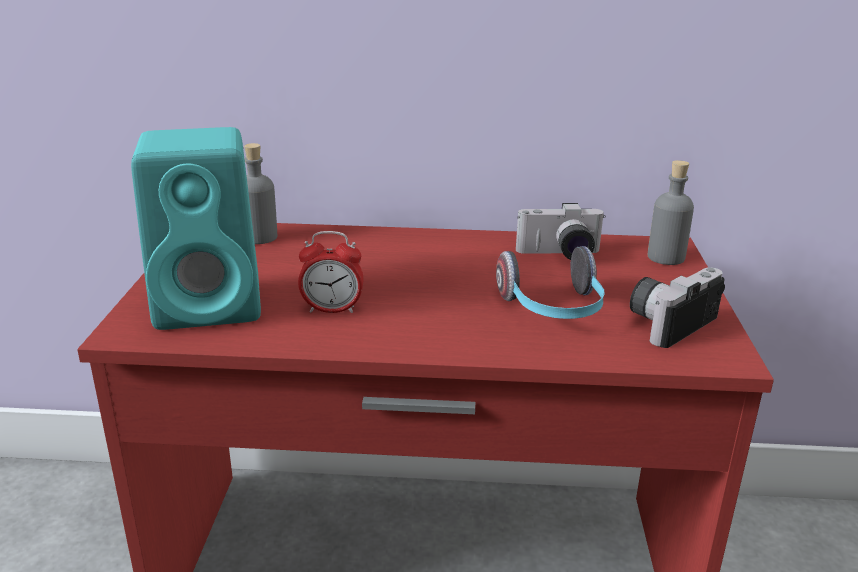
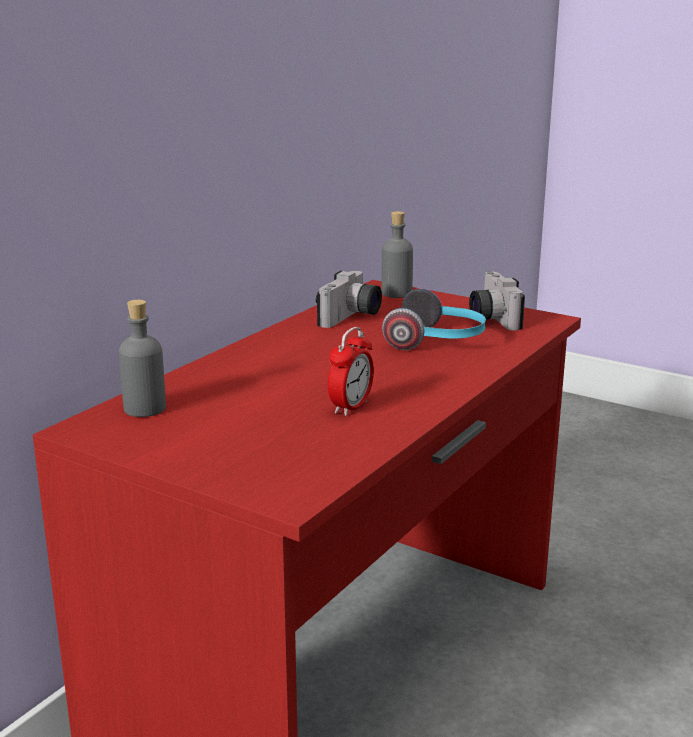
camera: 60 degrees left, 5 degrees down
(213, 304) = (278, 451): turquoise speaker -> none

